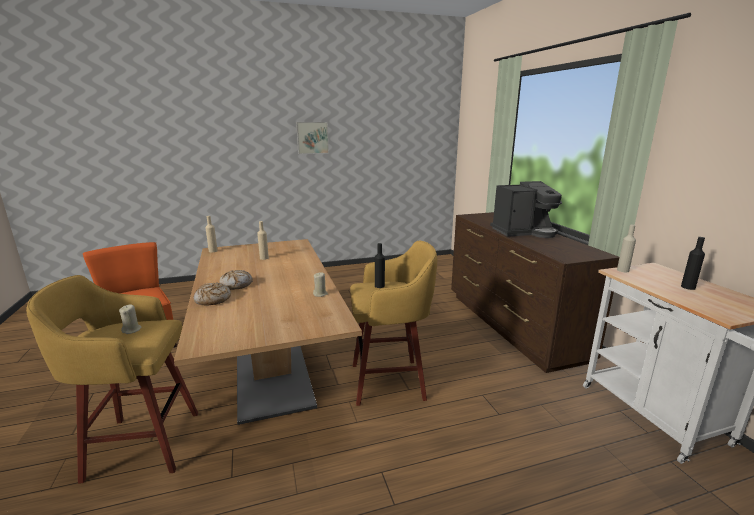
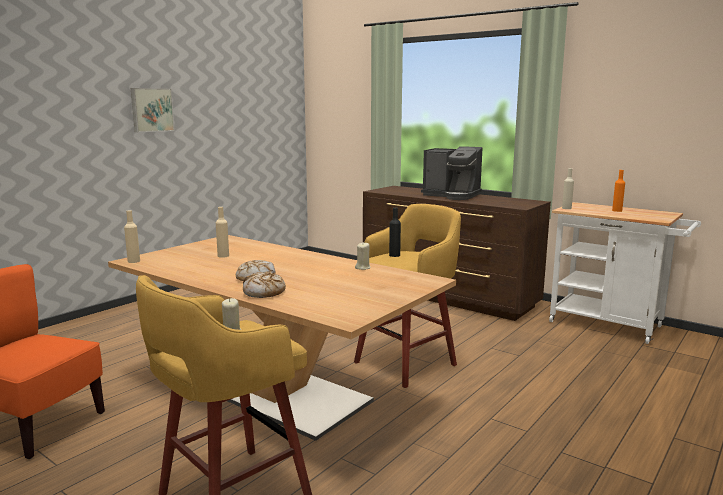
camera: 35 degrees left, 5 degrees down
(524, 232) = (452, 195): coffee machine -> coffee machine turned 75 degrees clockwise
(688, 287) = (617, 210): black bottle -> orange bottle

